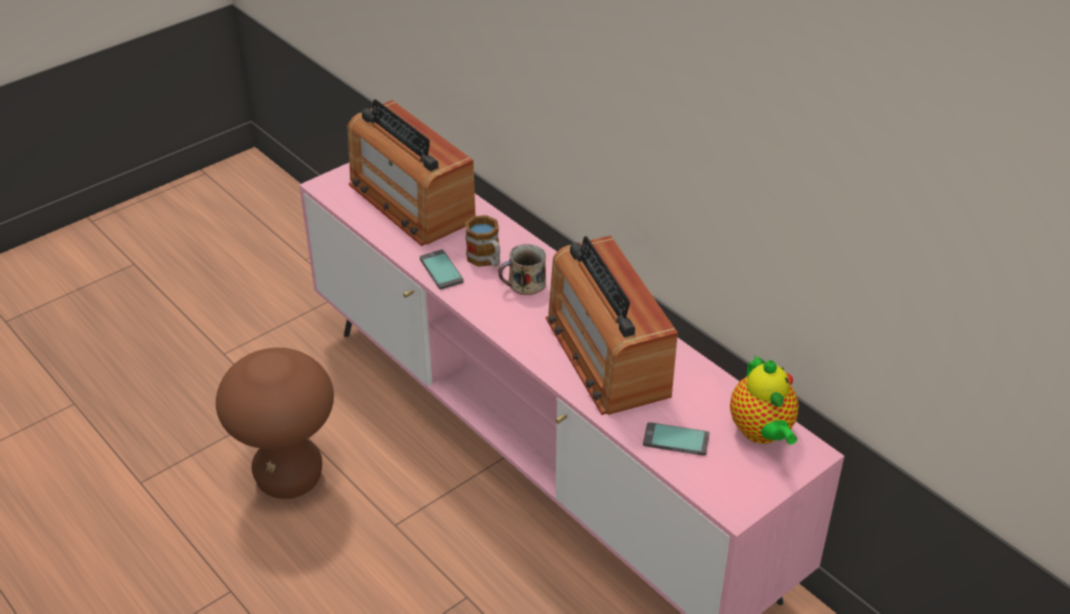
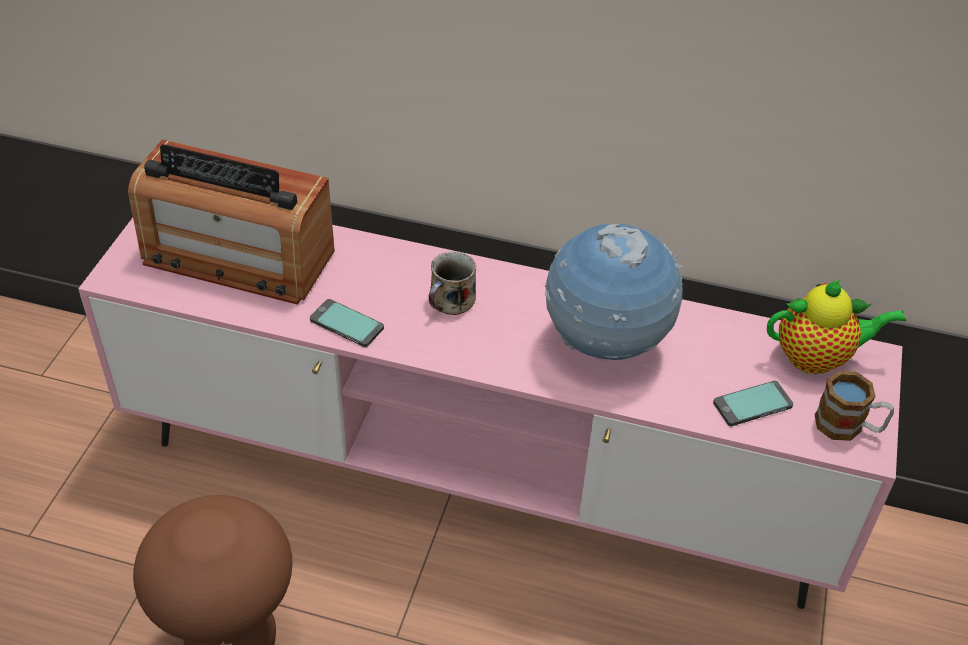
camera: 35 degrees left, 5 degrees up
(486, 260) = (385, 291): mug -> mug (848, 426)
(606, 355) = (605, 344): radio -> globe
(762, 433) = (817, 357): teapot -> teapot turned 45 degrees counterclockwise

